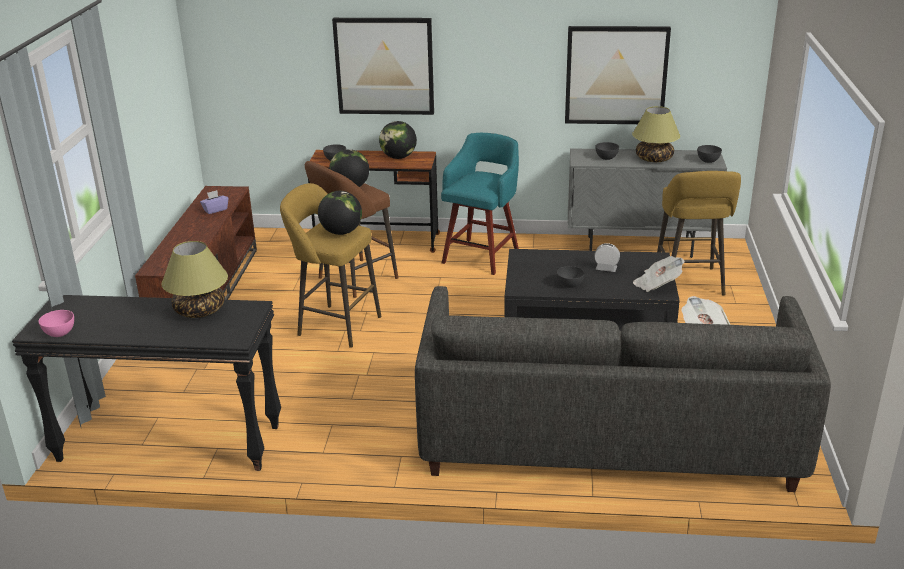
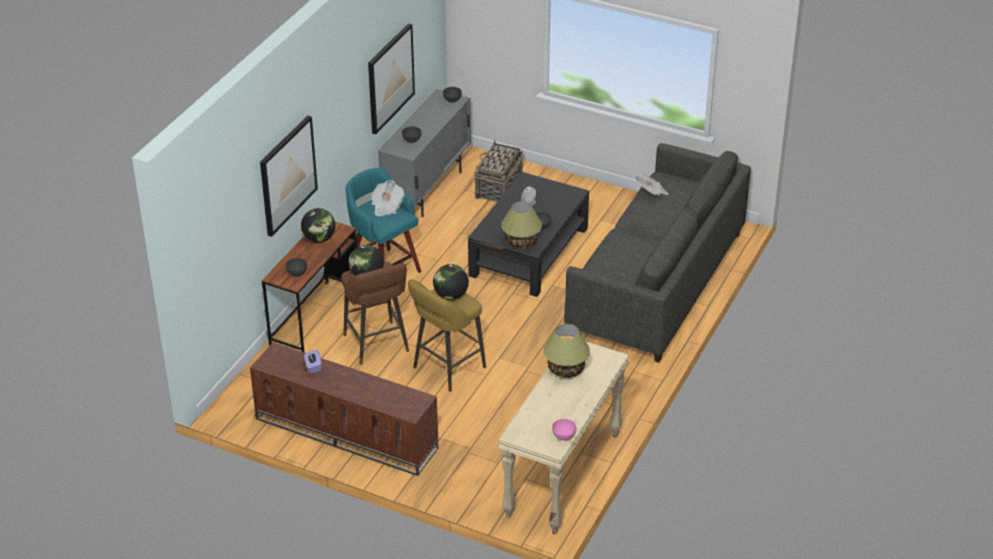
camera: 70 degrees left, 10 degrees up
(168, 444) = (564, 476): black console table -> beige console table
(653, 159) = (430, 121): table lamp -> table lamp (521, 242)
(657, 285) = (564, 191): newspaper -> newspaper (386, 206)
(689, 284) = (498, 188): yellow stool -> basket

